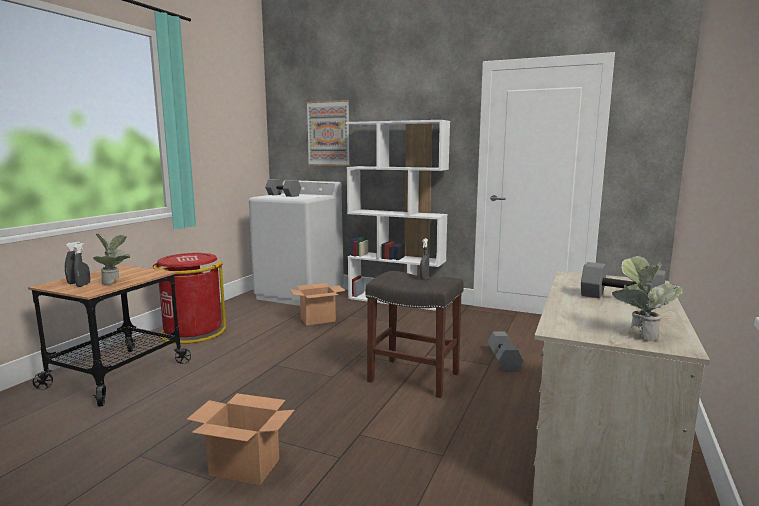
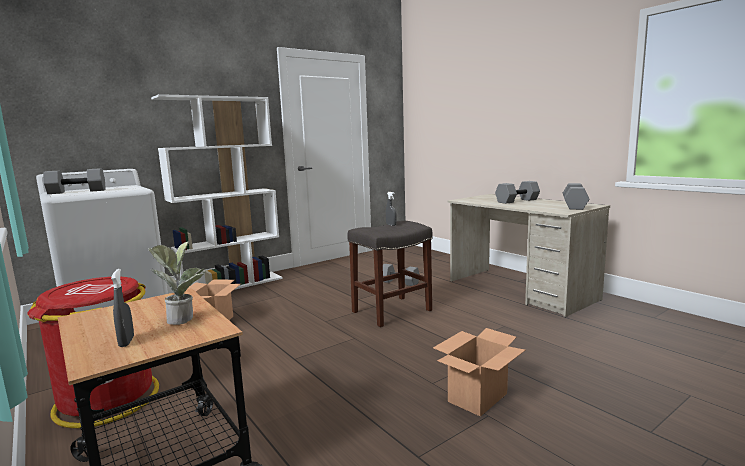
camera: 60 degrees left, 0 degrees up
(83, 285) = (155, 336): grey spray bottle -> none
(328, 133) = (104, 109): picture -> none
(639, 334) = (575, 206): potted plant -> grey dumbbell

